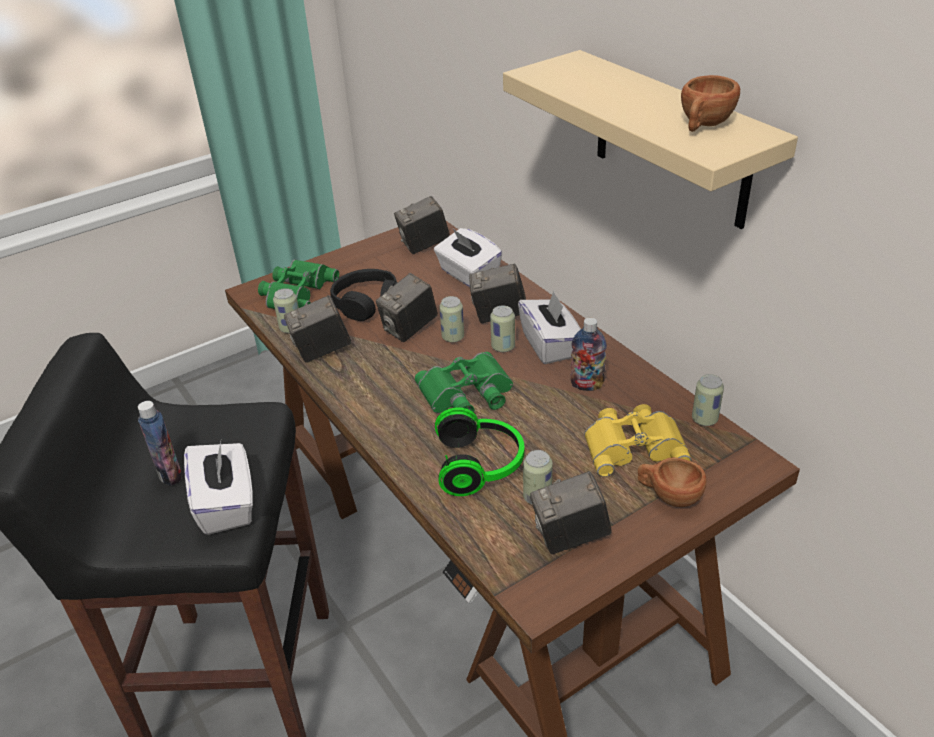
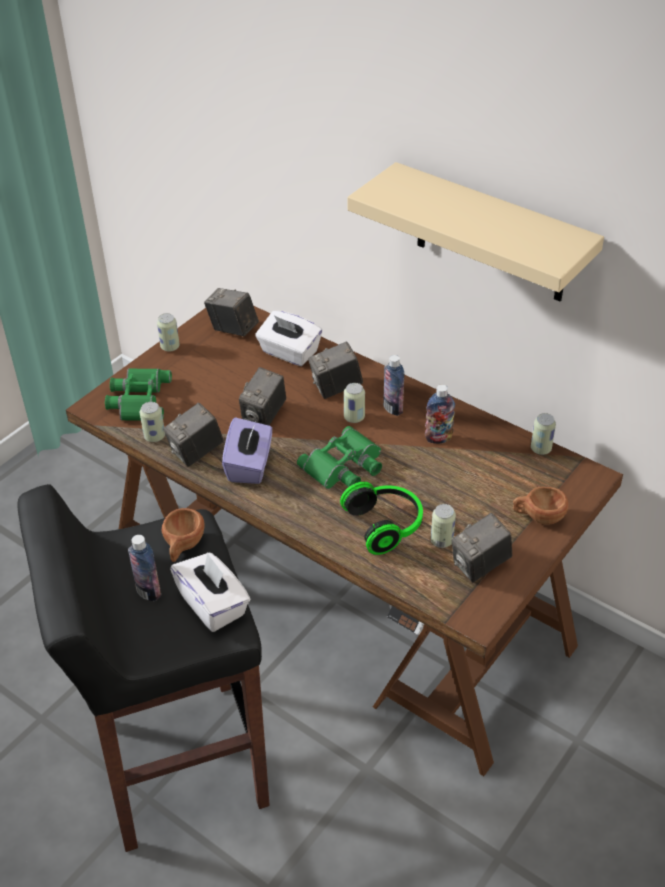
camera: 20 degrees left, 5 degrees up
(367, 303) = (212, 398): black headphones -> none
(368, 373) = (249, 465): none -> purple tissue box
(424, 245) = (233, 329): camera -> camera turned 75 degrees clockwise
(453, 337) = (306, 417): can -> can (170, 347)
(550, 345) = (393, 408): white tissue box -> bottle
(633, 445) = (496, 482): yellow binoculars -> none
(703, 125) = (534, 235): brown cup -> brown cup (183, 546)

